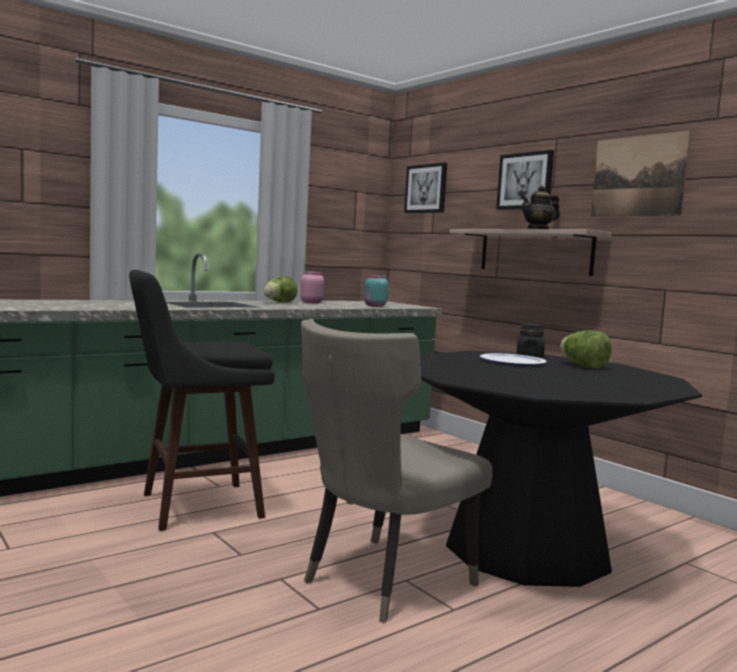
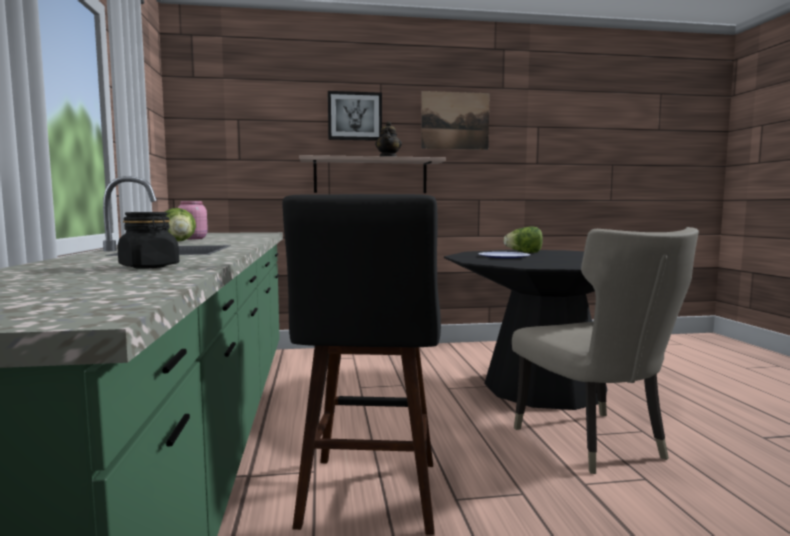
camera: 60 degrees left, 0 degrees up
(375, 306) = (248, 235): turquoise jar -> none
(426, 189) = (227, 114): picture -> none
(529, 355) = (474, 253): black jar -> black jar (149, 267)

